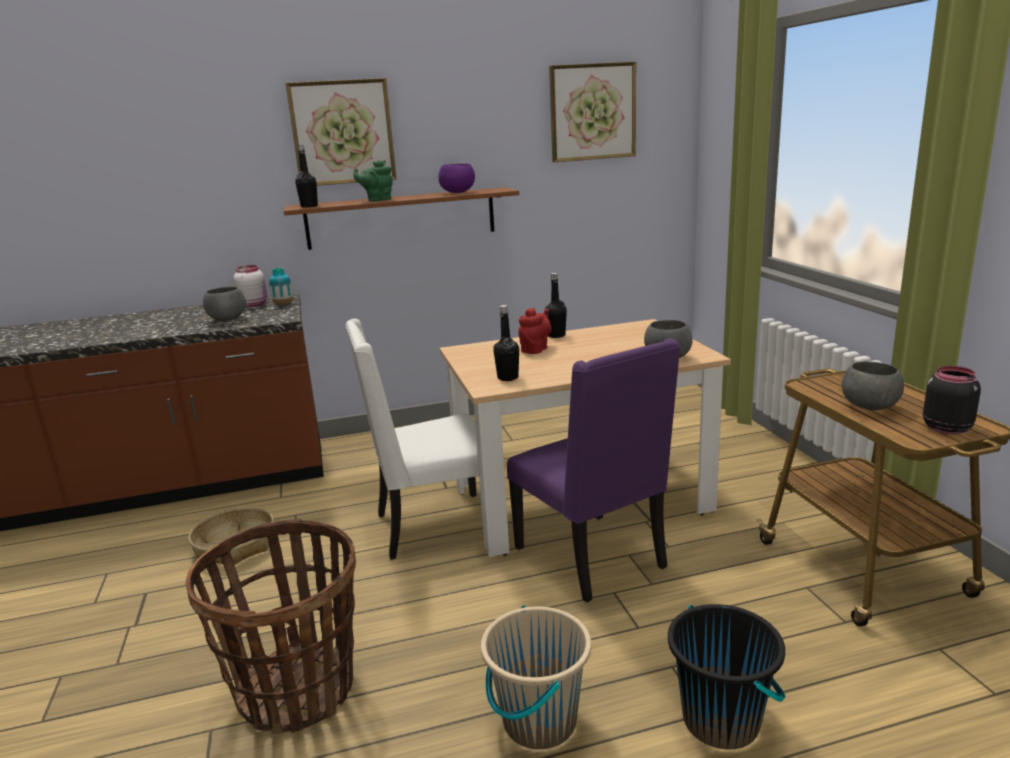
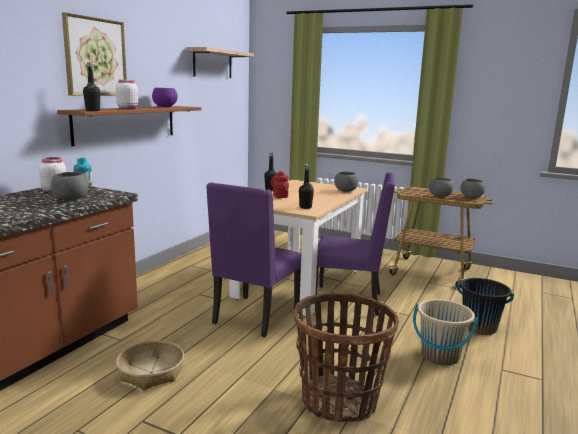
camera: 50 degrees left, 5 degrees down
(377, 200) = (128, 108): green teapot -> white jar
(433, 527) = (254, 317): white chair -> purple chair
(592, 112) = (212, 64): picture -> shelf
(946, 428) = (471, 198): black jar -> grey bowl

